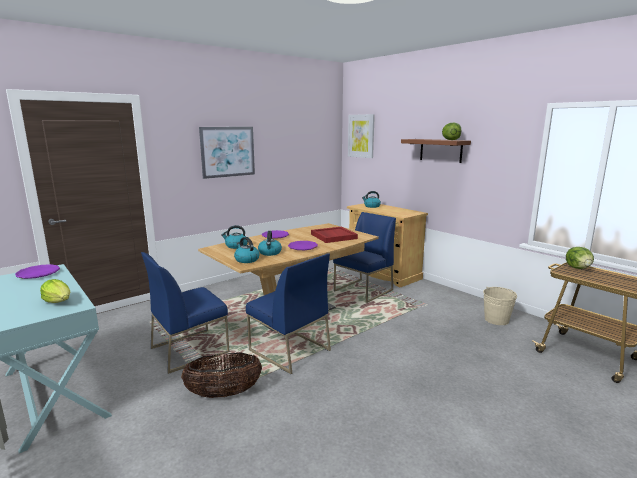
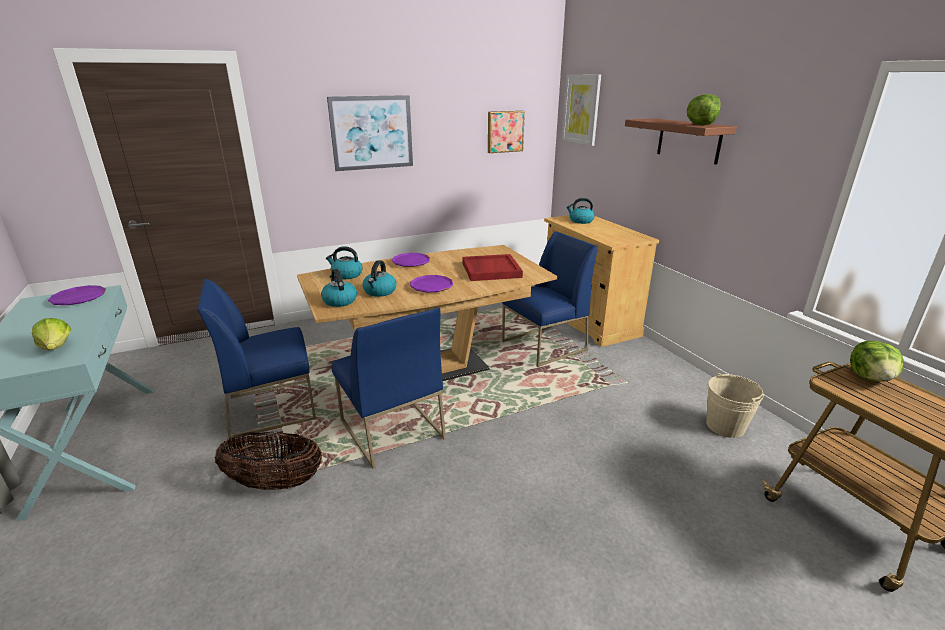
camera: 15 degrees right, 10 degrees up
(311, 151) = (504, 131): none -> picture

